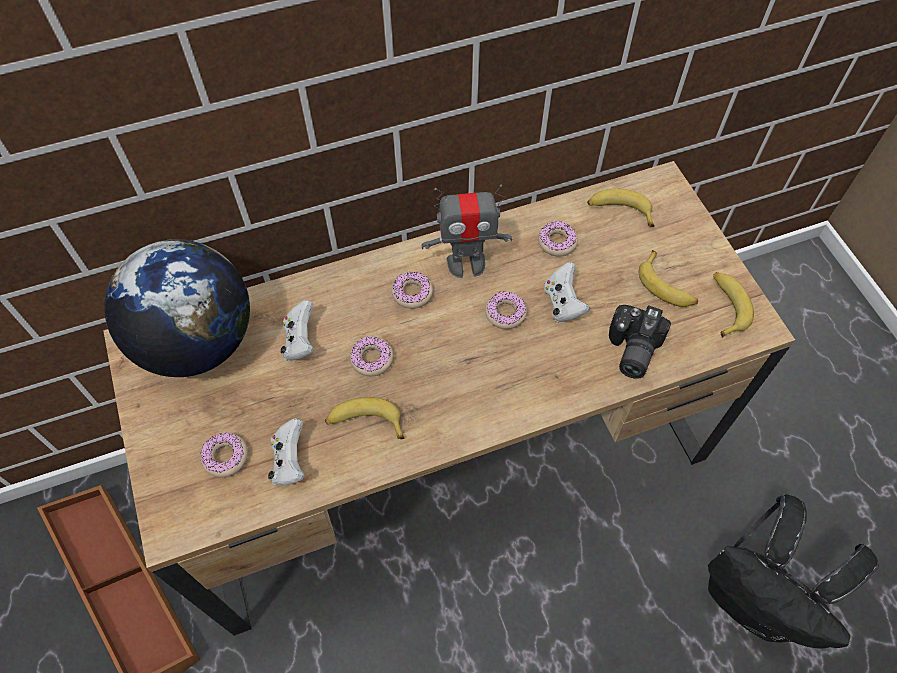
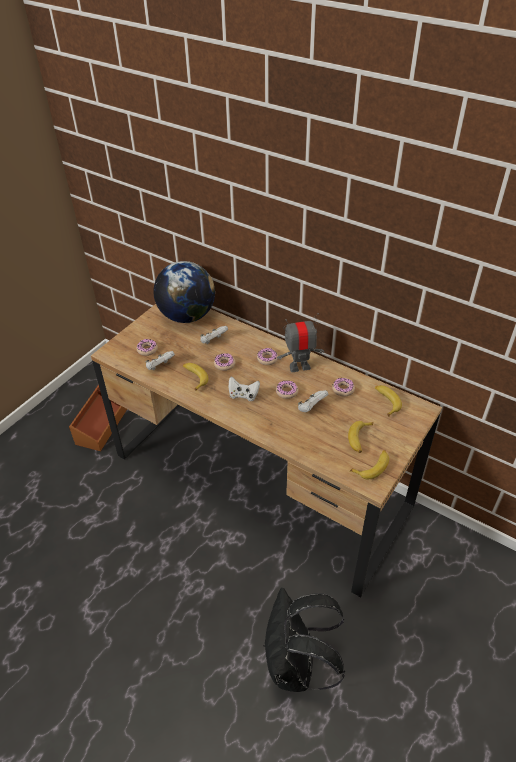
camera: 55 degrees right, 15 degrees down
(466, 263) = (299, 367): toy robot -> toy robot turned 120 degrees clockwise
(466, 376) = (243, 395): none -> white game controller
(630, 349) = (310, 442): camera -> none

